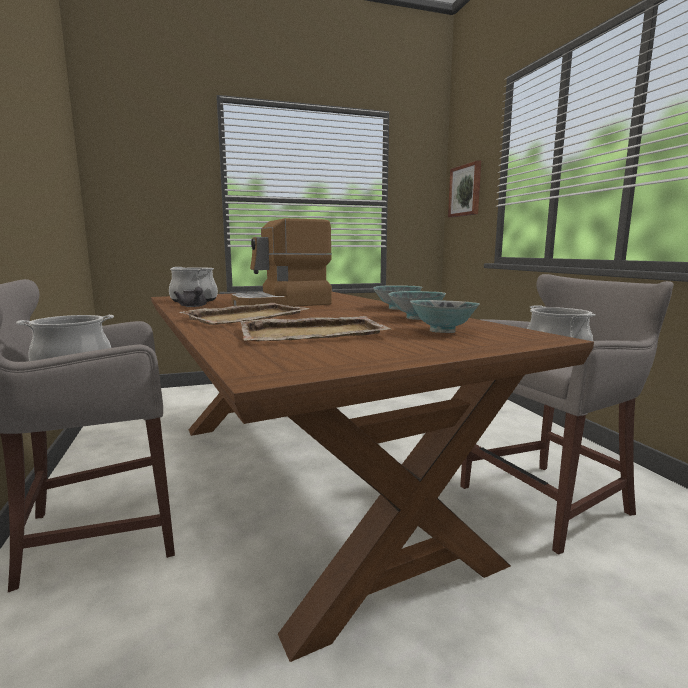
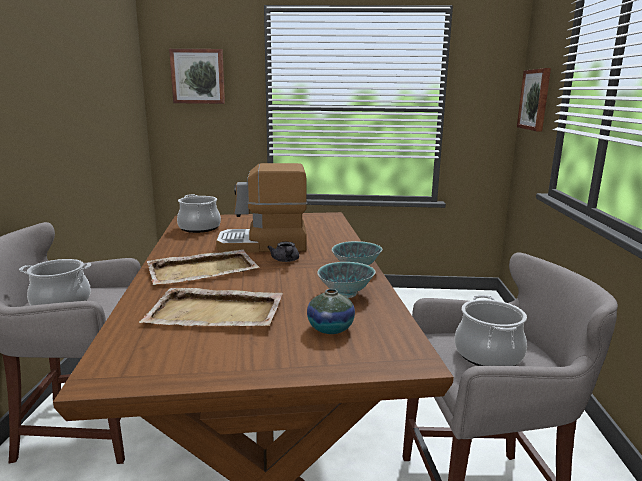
camera: 20 degrees right, 5 degrees up
(146, 163) = (198, 76): none -> picture
(193, 306) = (185, 241): grey teapot -> grey teapot (285, 260)
(442, 332) = (330, 329): bowl -> vase

